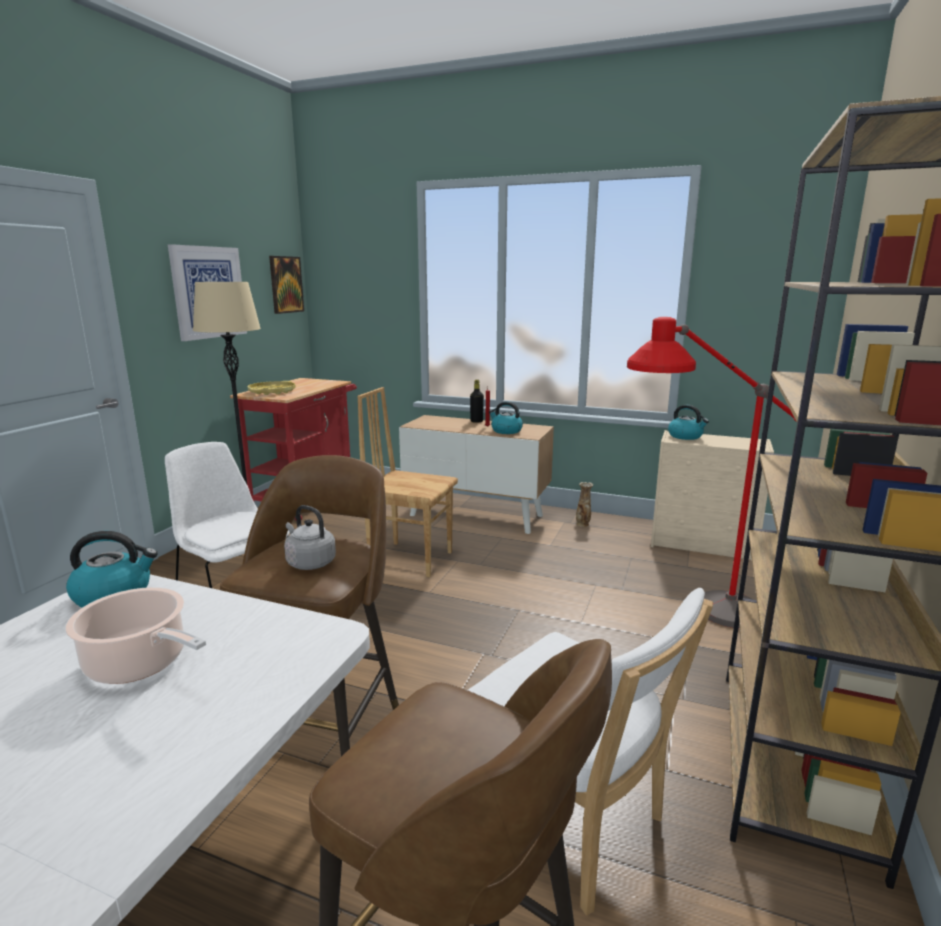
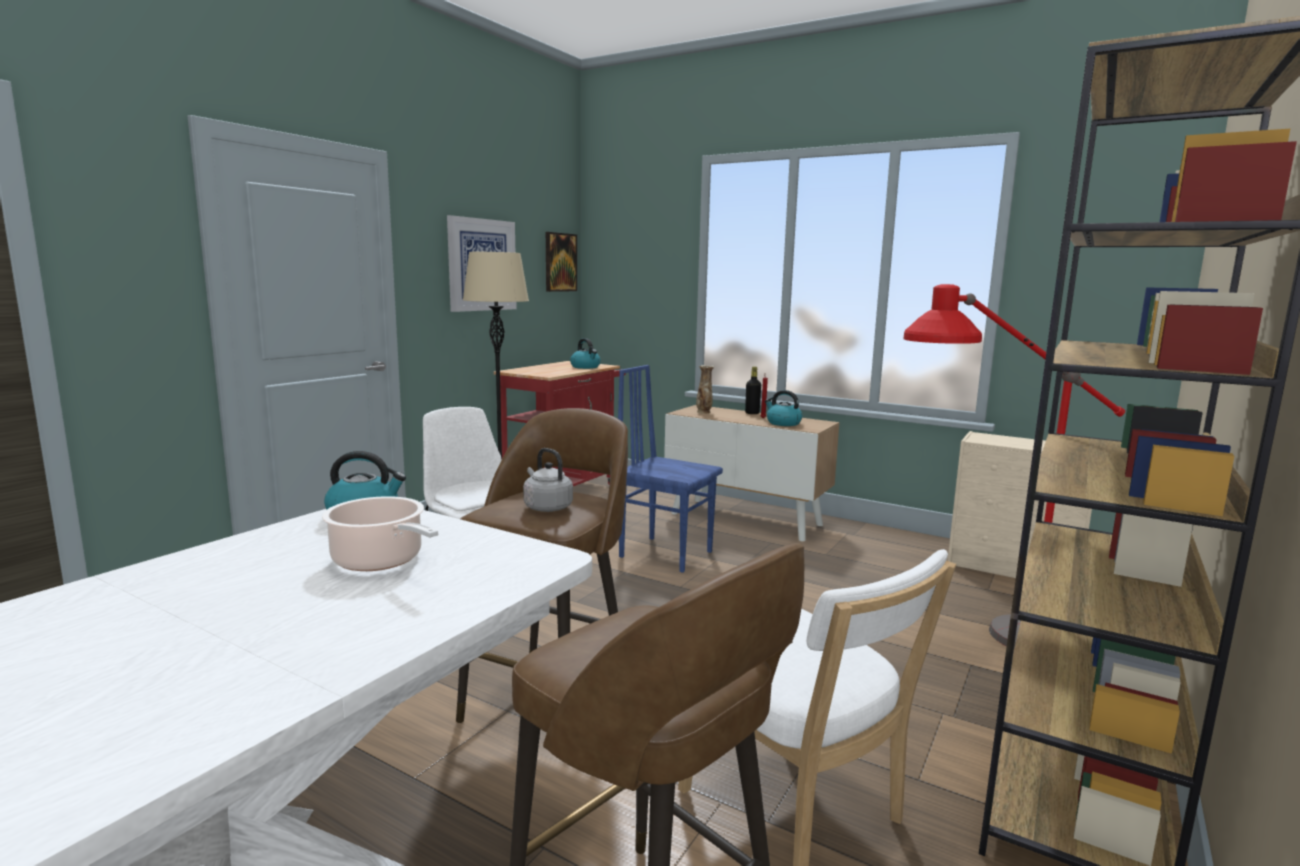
camera: 10 degrees right, 5 degrees down
(272, 392) = (536, 370): yellow tray -> none
(411, 558) = (666, 553): brown chair -> blue chair
(583, 524) = (869, 537): vase -> vase (704, 412)
(686, 436) = (993, 437): kettle -> kettle (585, 367)

